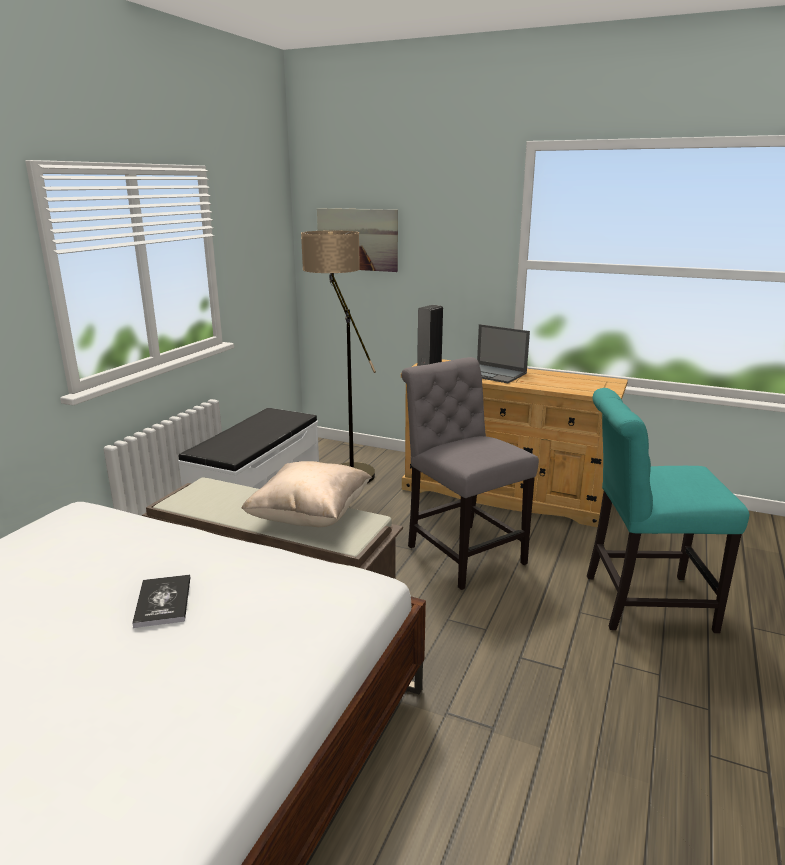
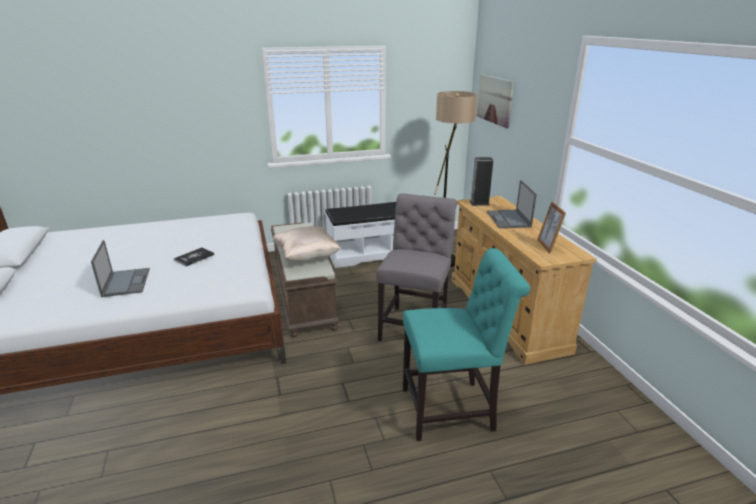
camera: 50 degrees right, 5 degrees up
(122, 719) = (126, 282): none -> laptop
(579, 383) = (547, 246): none -> picture frame
(640, 602) = (452, 409): turquoise chair -> turquoise chair turned 120 degrees clockwise

